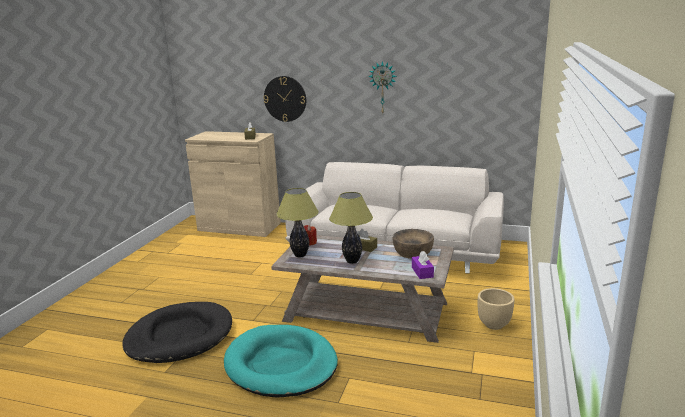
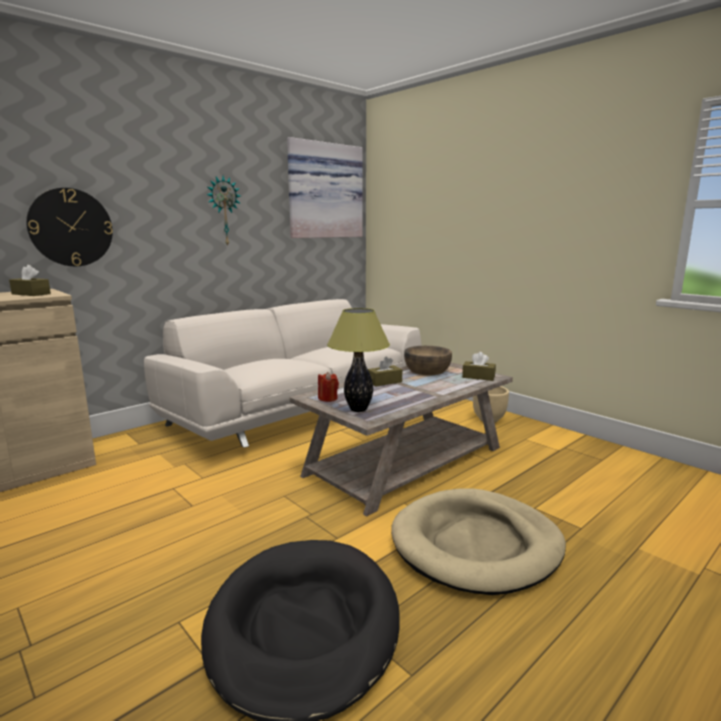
camera: 60 degrees left, 5 degrees down
(281, 365) = (476, 545): turquoise dog bed -> beige dog bed
(352, 261) = (414, 392): table lamp -> none
(422, 272) = (478, 377): purple tissue box -> brown tissue box
(485, 68) = (324, 191): none -> picture

